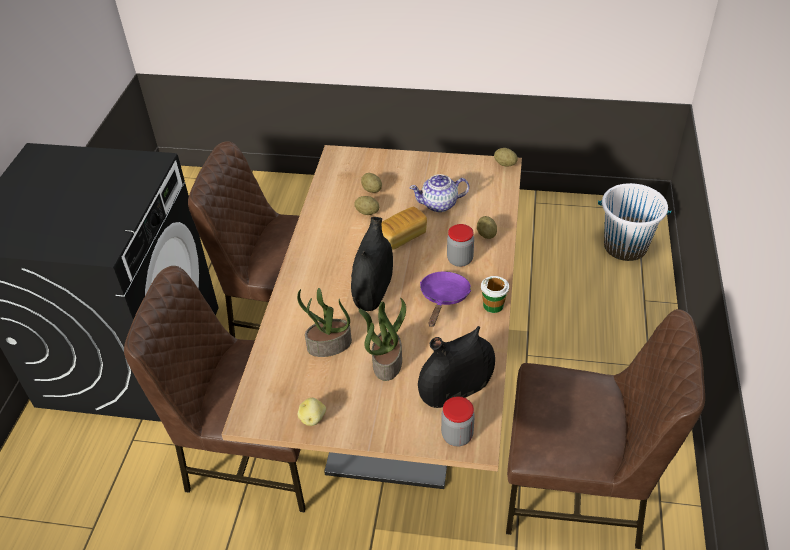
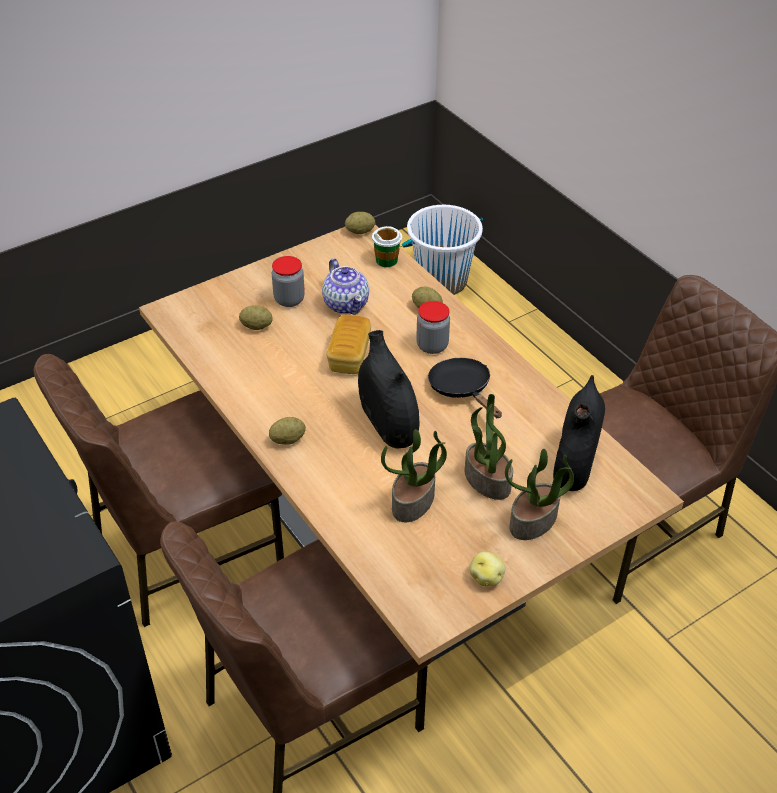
camera: 45 degrees left, 0 degrees up
(367, 212) = (281, 352): potato -> potato (288, 440)
(382, 407) = (533, 521): none -> potted plant
(440, 204) = (346, 304): teapot -> teapot turned 60 degrees counterclockwise
(444, 298) = (462, 389): purple frying pan -> black frying pan
(457, 435) = (624, 500): jar -> jar (289, 299)
(493, 305) = (513, 369): cup -> cup (386, 260)

